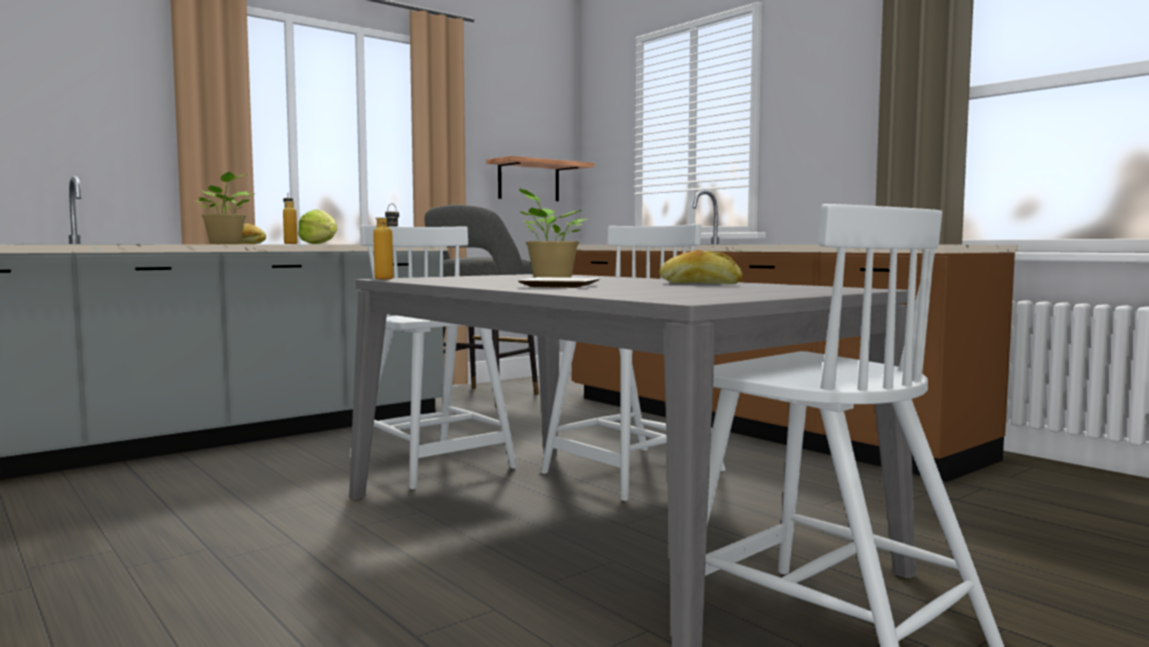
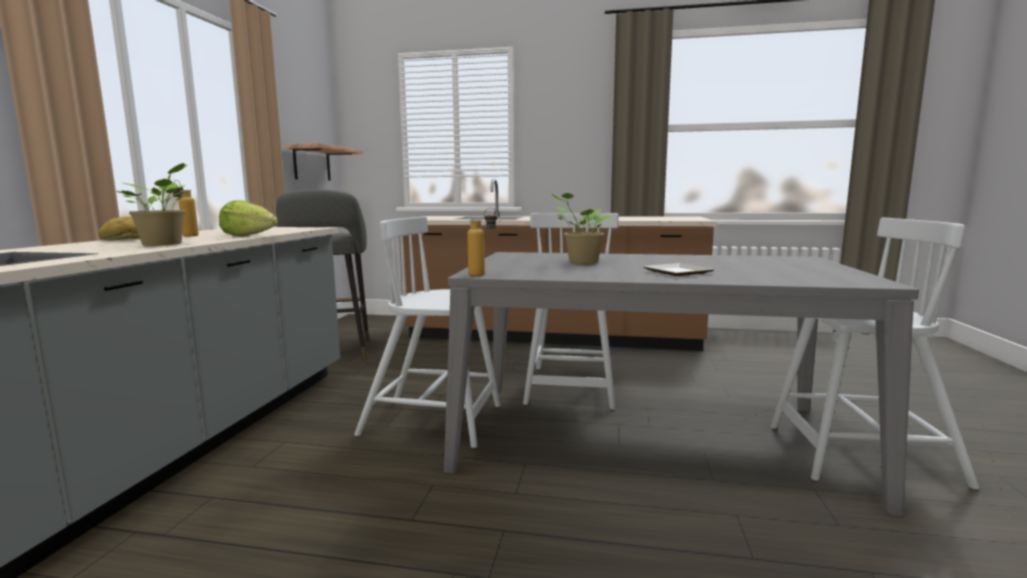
camera: 40 degrees left, 5 degrees up
(699, 283) = (701, 259): bread -> none

